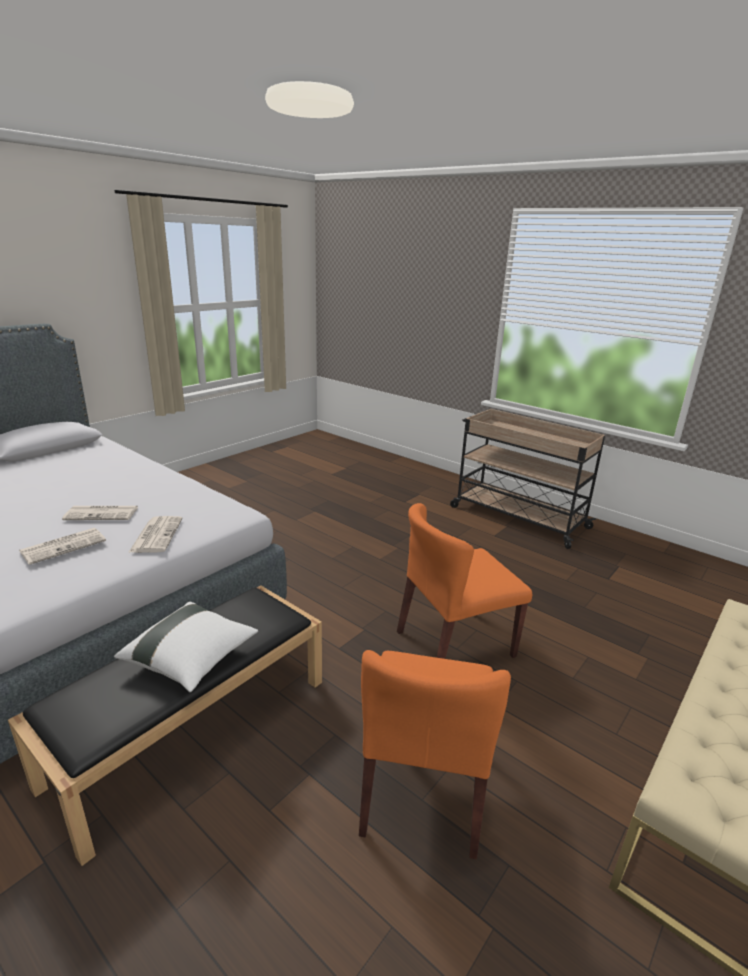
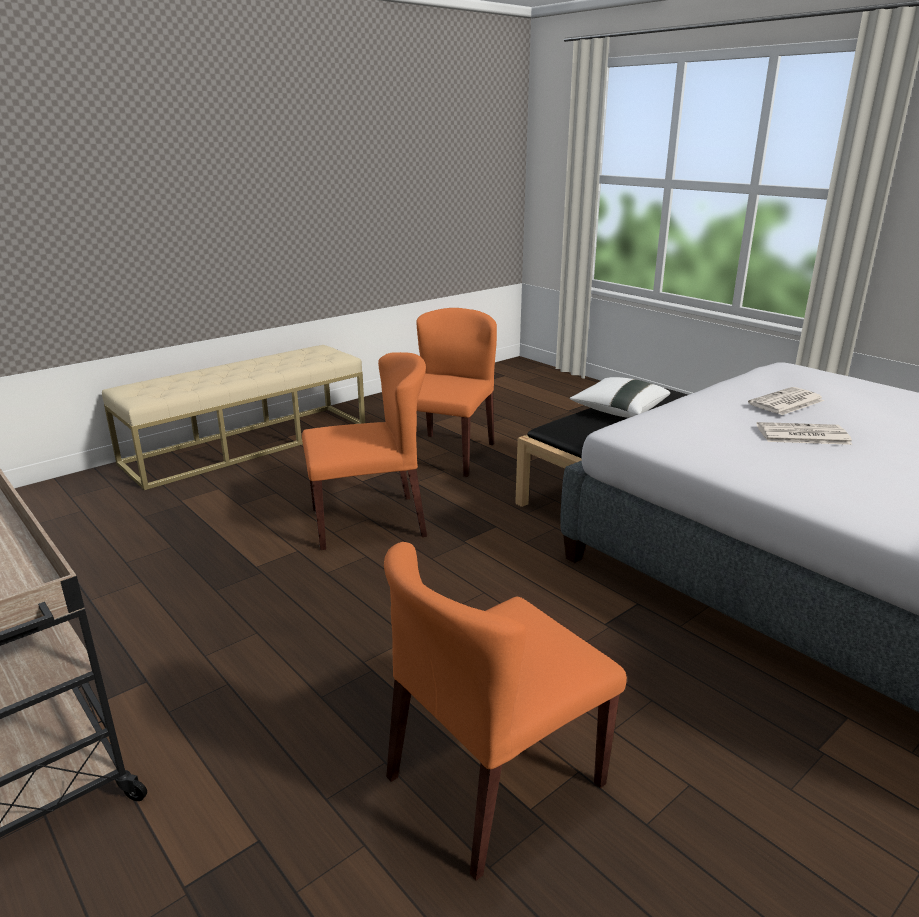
camera: 170 degrees left, 0 degrees up
(156, 535) = (704, 411): newspaper -> none
(328, 516) = (494, 782): none -> orange chair

